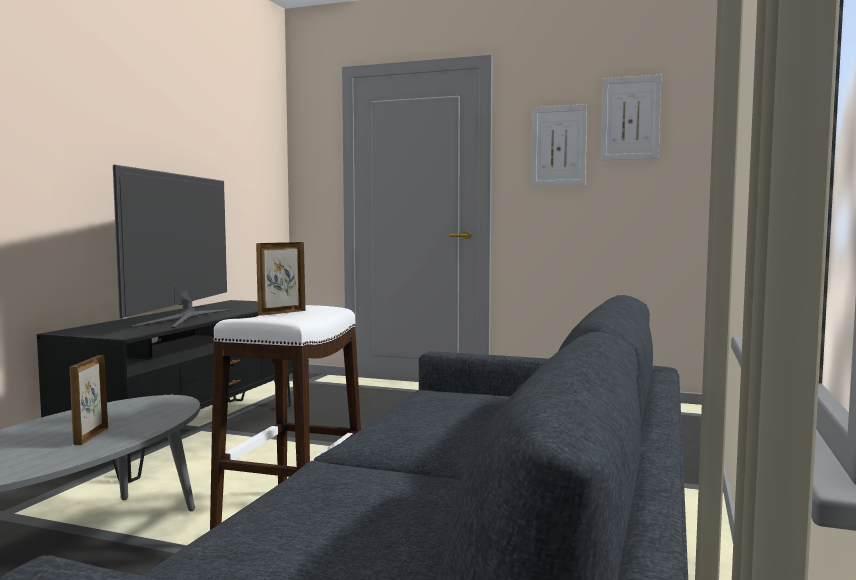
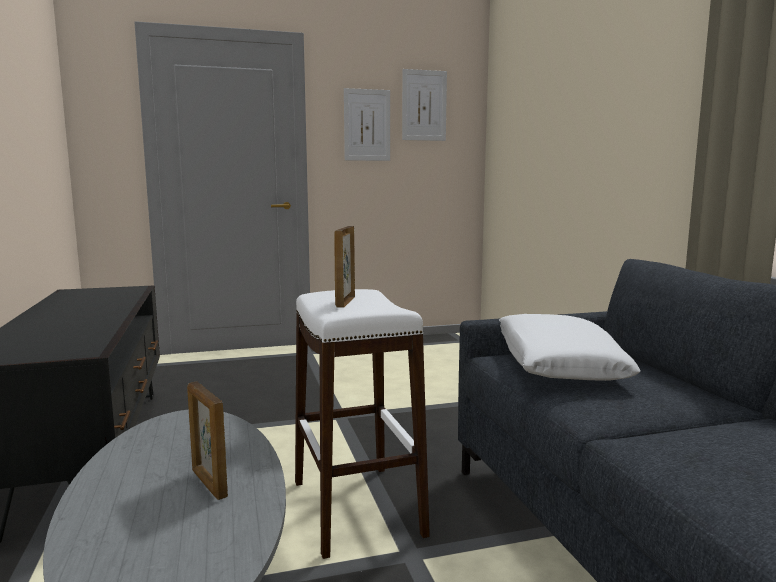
camera: 35 degrees left, 5 degrees up
(184, 318) = (82, 318): television -> none
(458, 404) = (557, 363): none -> white pillow

